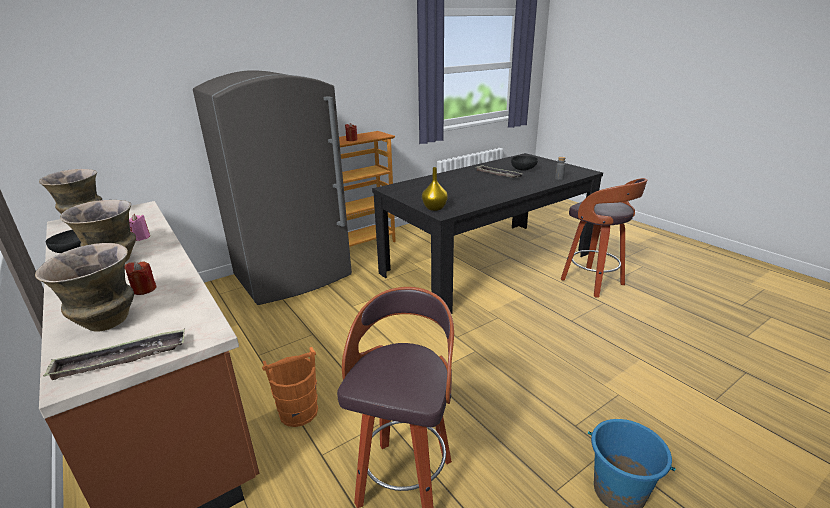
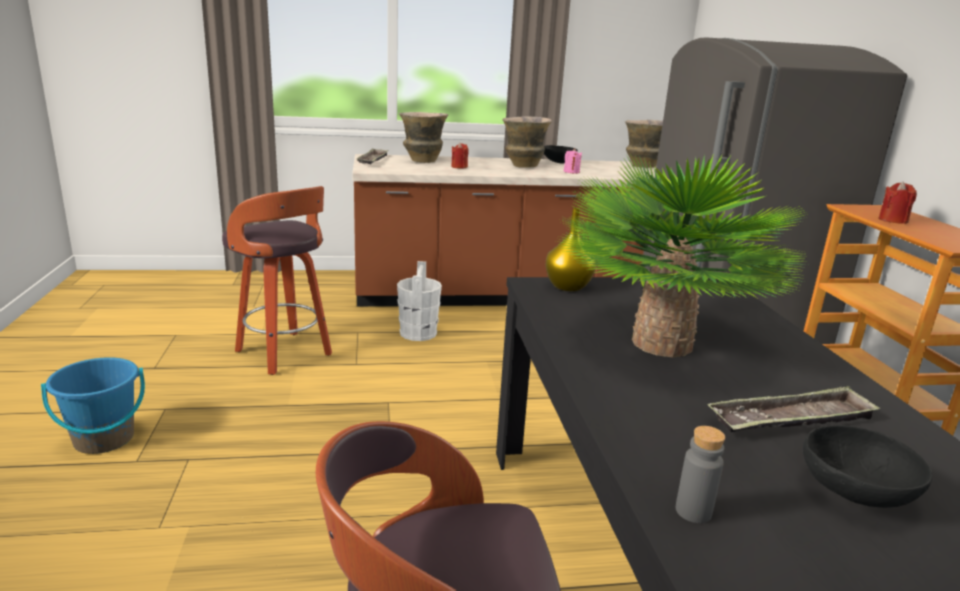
camera: 115 degrees right, 5 degrees down
(298, 412) = (418, 333): orange bucket -> white bucket
(471, 189) = (662, 343): none -> potted plant

